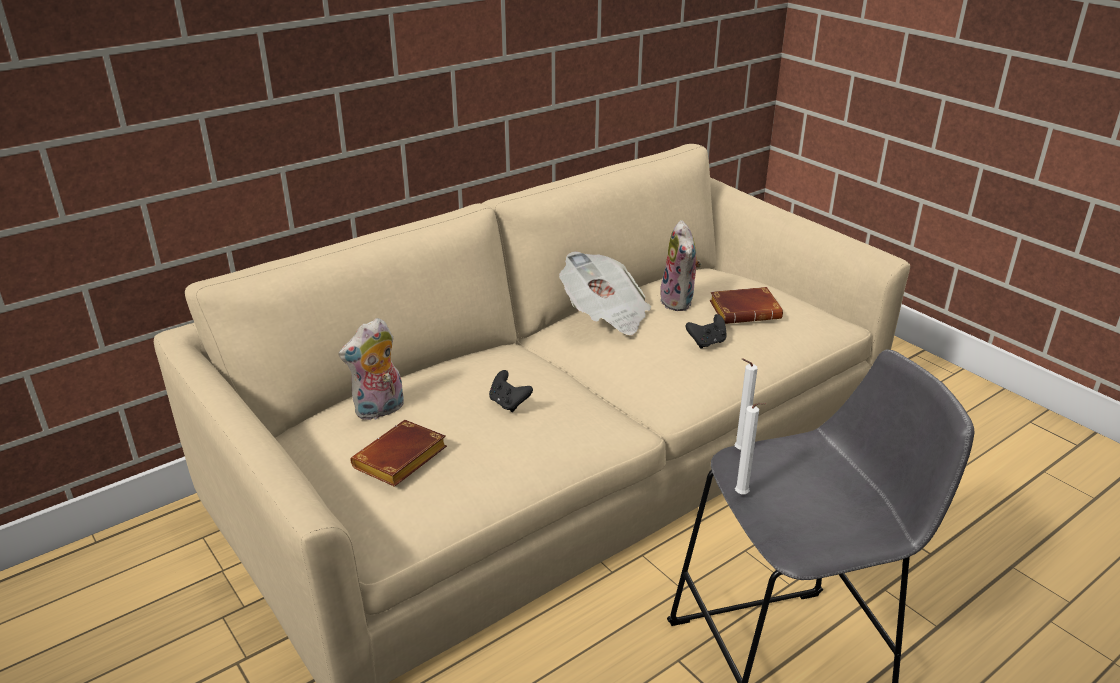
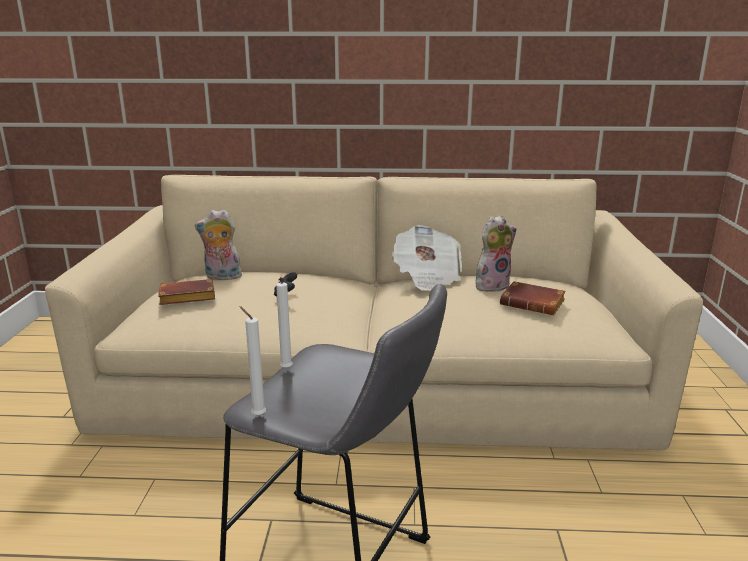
camera: 40 degrees right, 10 degrees down
(679, 302) = (492, 285): plush toy -> plush toy turned 150 degrees counterclockwise
(707, 342) = (471, 311): black game controller -> none
(738, 450) = (328, 346): white candle -> white candle (257, 415)

